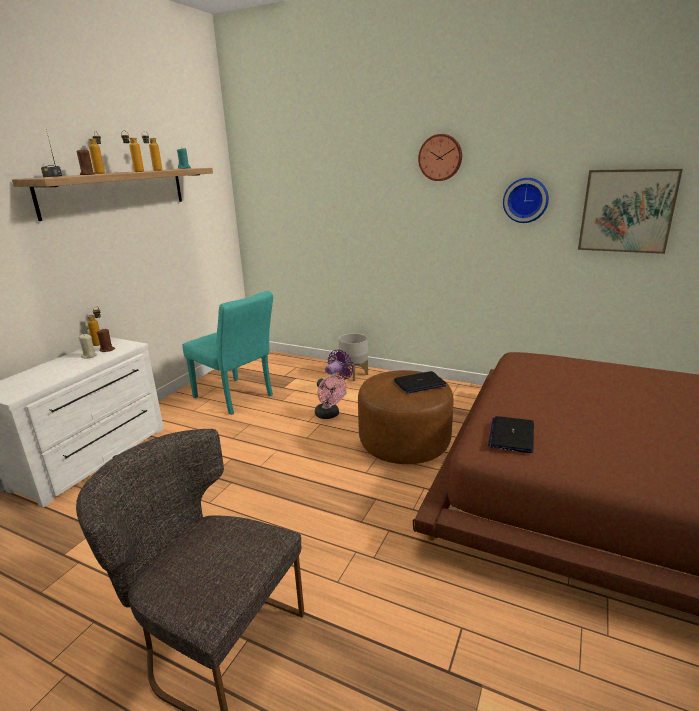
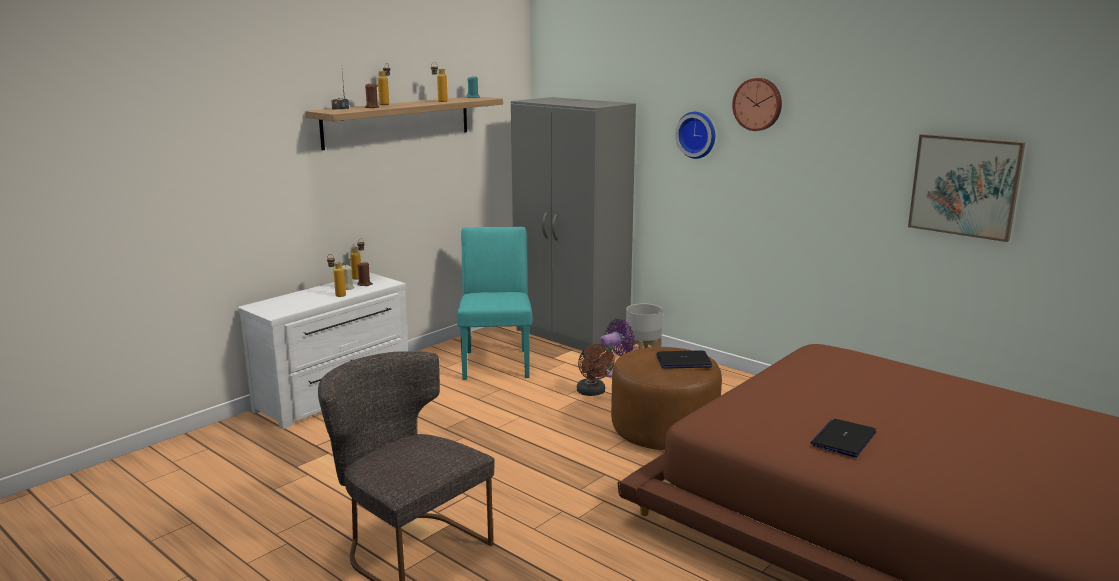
camera: 15 degrees right, 5 degrees down
(135, 172) = (419, 104): bottle -> bottle (337, 295)
(237, 398) = (496, 361): turquoise chair -> turquoise chair turned 150 degrees counterclockwise
(291, 365) = (571, 335): none -> grey wardrobe
(329, 415) = (593, 392): pink fan -> brown fan
(511, 435) = (737, 414): laptop -> laptop (843, 439)
(525, 200) = (851, 162): wall clock -> wall clock (697, 134)

